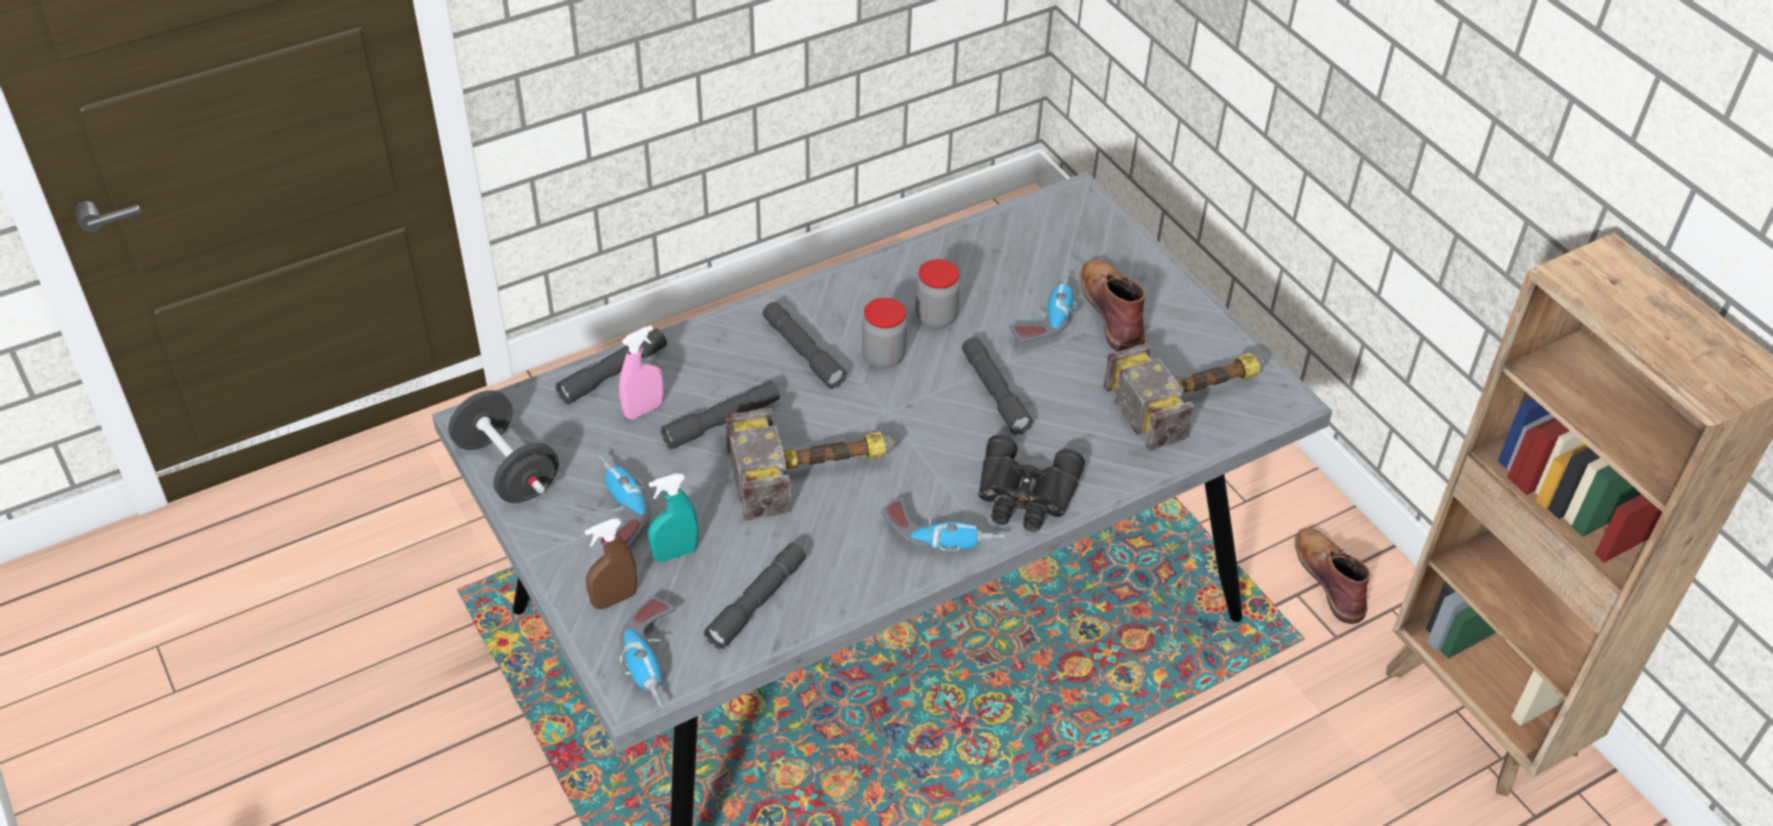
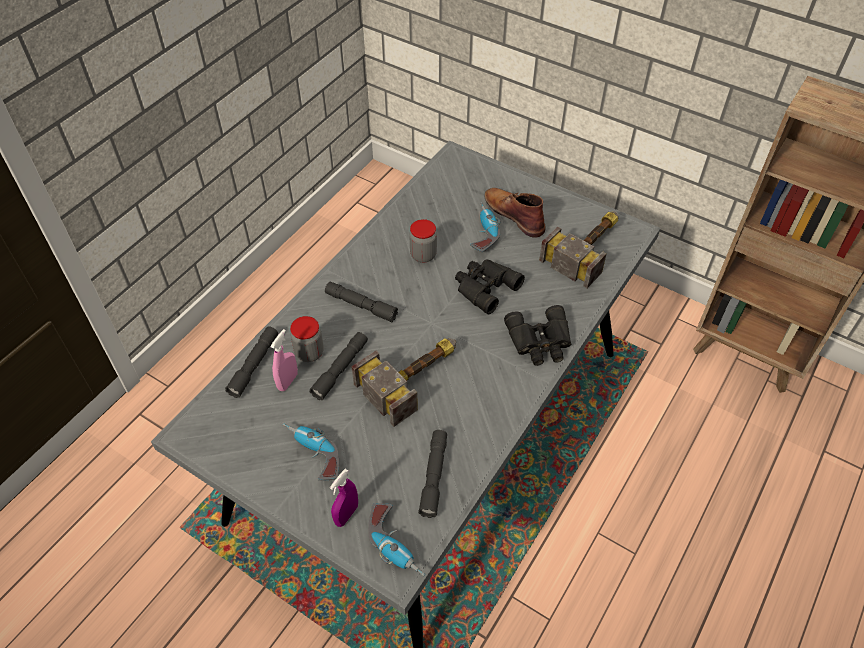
camera: 25 degrees left, 5 degrees up
(507, 469) = (224, 457): black dumbbell -> none
(614, 599) = (346, 515): brown spray bottle -> purple spray bottle
(675, 553) = (365, 467): turquoise spray bottle -> none
(883, 357) = (409, 290): jar -> jar (309, 353)
(941, 535) = (511, 386): power drill -> none
(994, 392) = (484, 287): grey flashlight -> black binoculars
(1329, 577) = (639, 314): brown boot -> none

